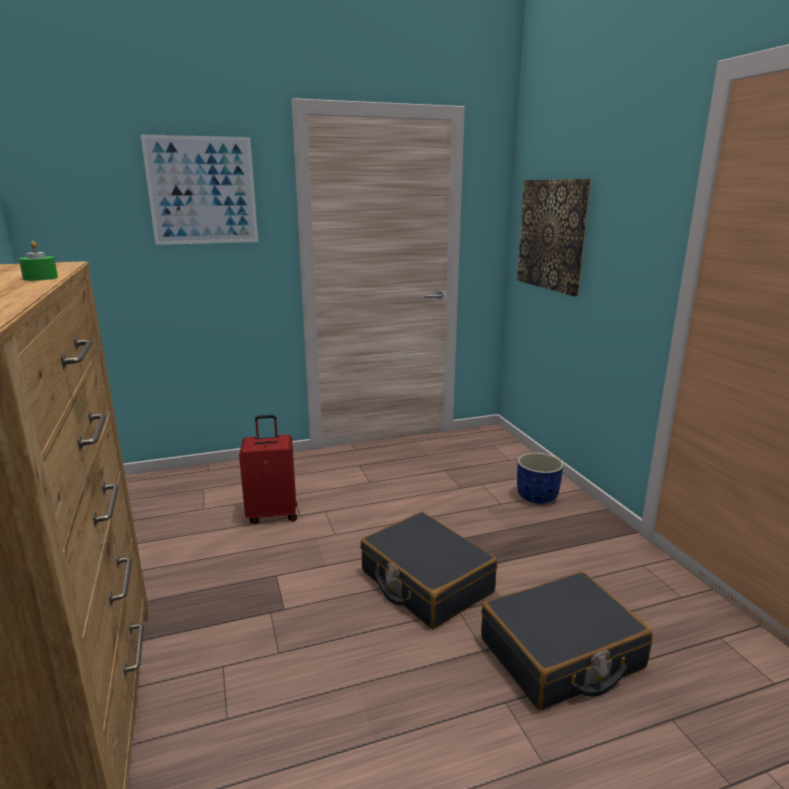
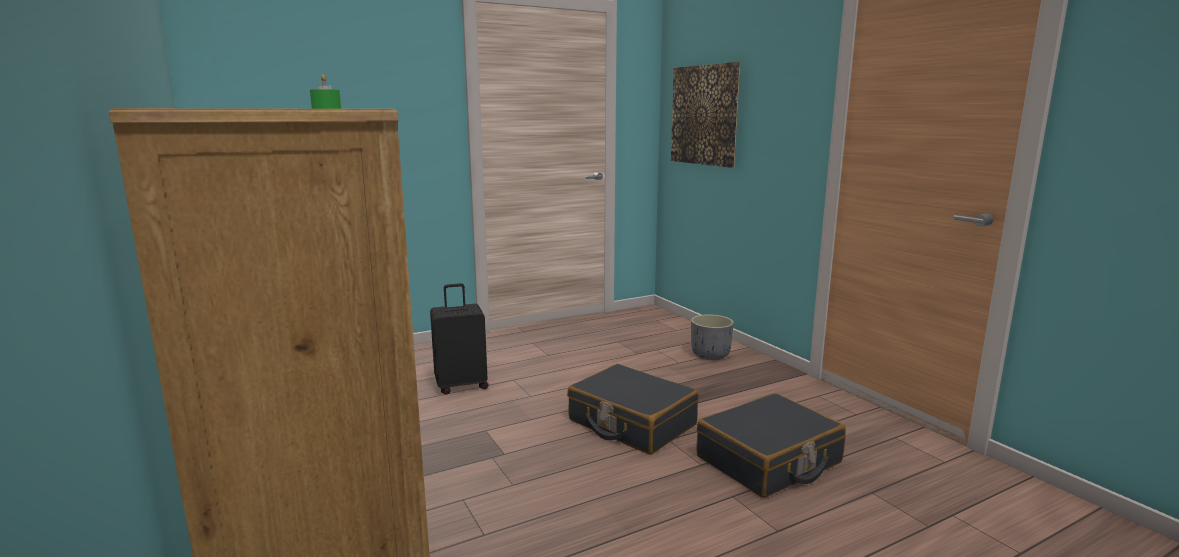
camera: 10 degrees left, 5 degrees down
(202, 191) = (375, 70): picture -> none
(273, 514) = (461, 385): red suitcase -> black suitcase
(537, 497) = (710, 355): blue planter -> grey planter

